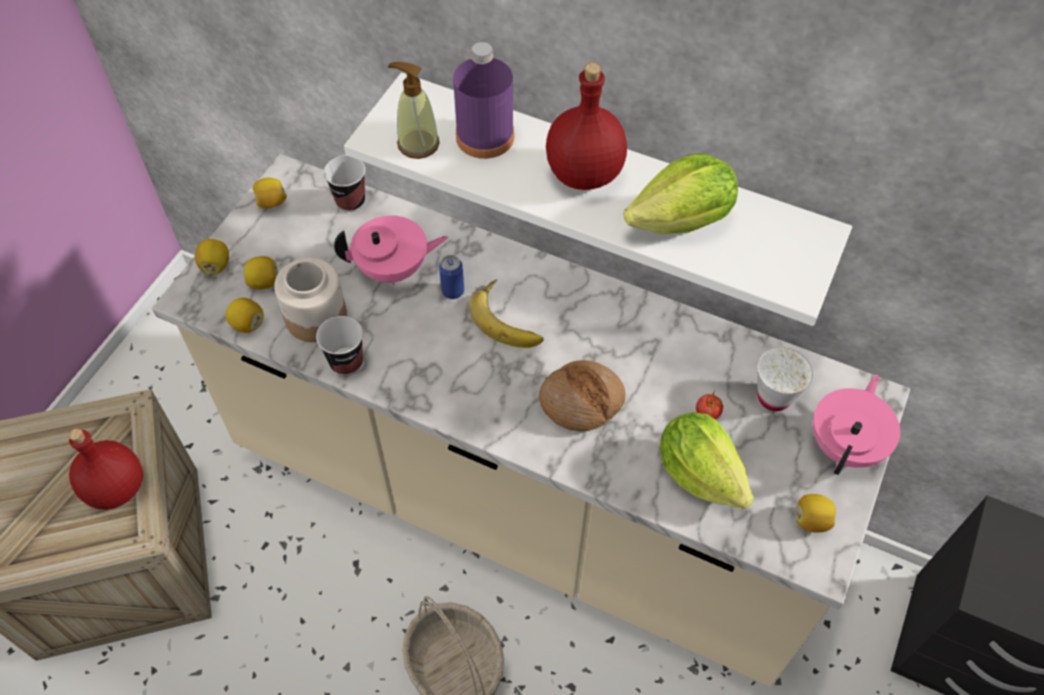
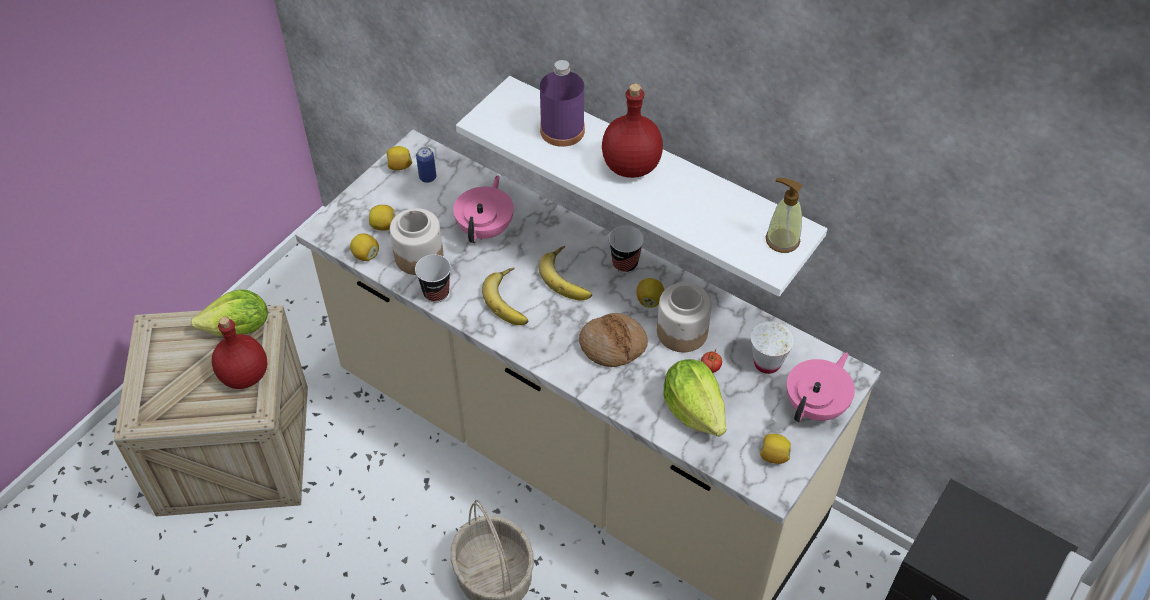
camera: 10 degrees right, 5 degrees down
(215, 265) = (348, 208): lemon -> lemon (649, 300)
(350, 201) = (461, 173): cup -> cup (625, 264)
(394, 269) = (486, 229): pink teapot -> pink teapot turned 75 degrees counterclockwise
(418, 144) = (511, 130): soap dispenser -> soap dispenser (782, 240)
(443, 359) = (511, 300): none -> banana
(453, 291) = (529, 251): can -> can (427, 177)
(663, 371) = (682, 332): none -> jar
(682, 222) = (696, 209): lettuce -> lettuce (239, 329)

